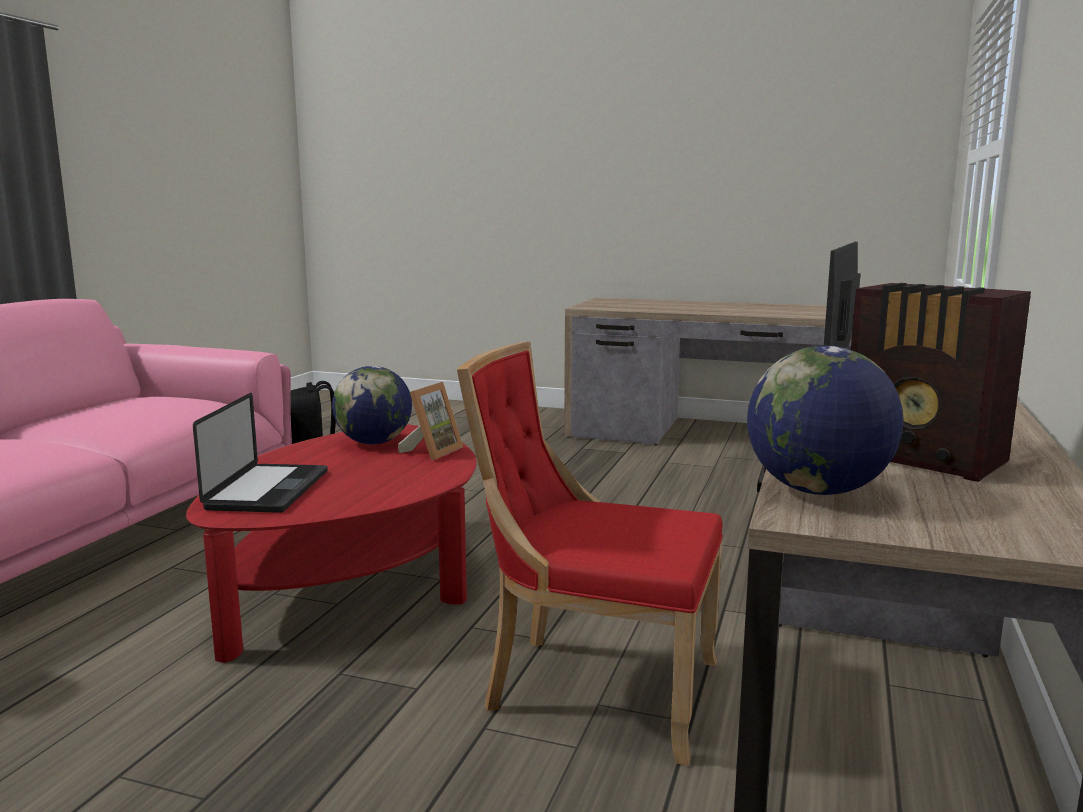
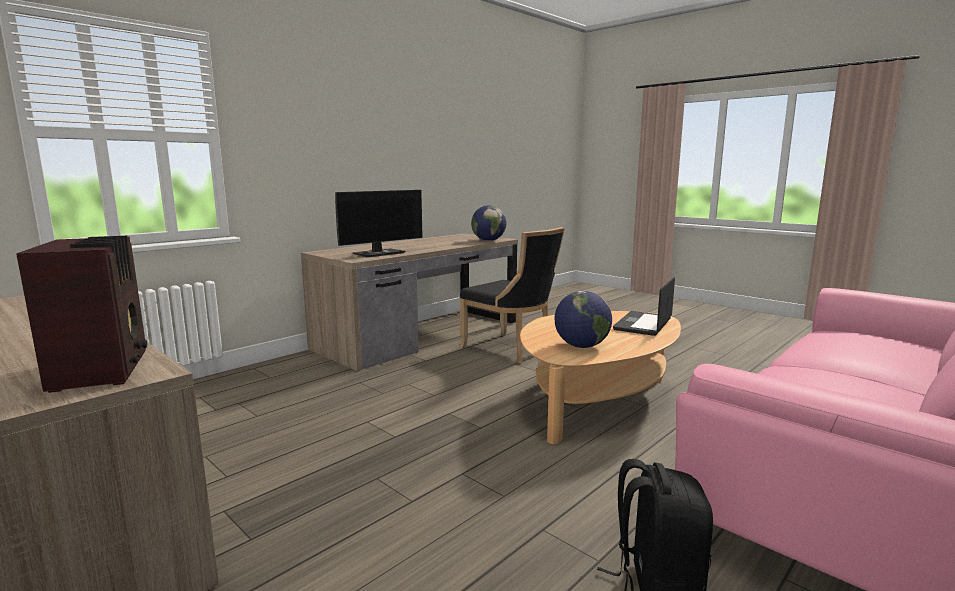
camera: 155 degrees left, 0 degrees up
(354, 584) = (596, 402): red coffee table -> beige coffee table
(432, 452) = (546, 334): picture frame -> none
(593, 688) = (511, 349): red chair -> black chair
(926, 460) = (443, 241): radio -> radio (103, 369)

